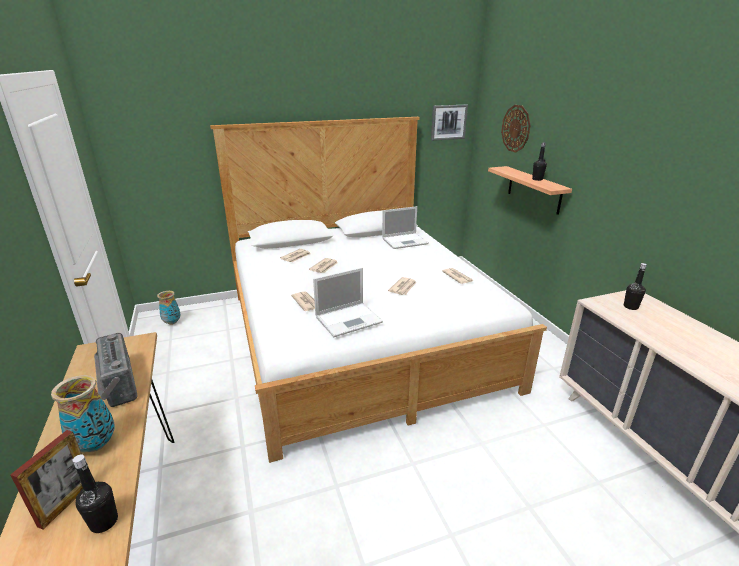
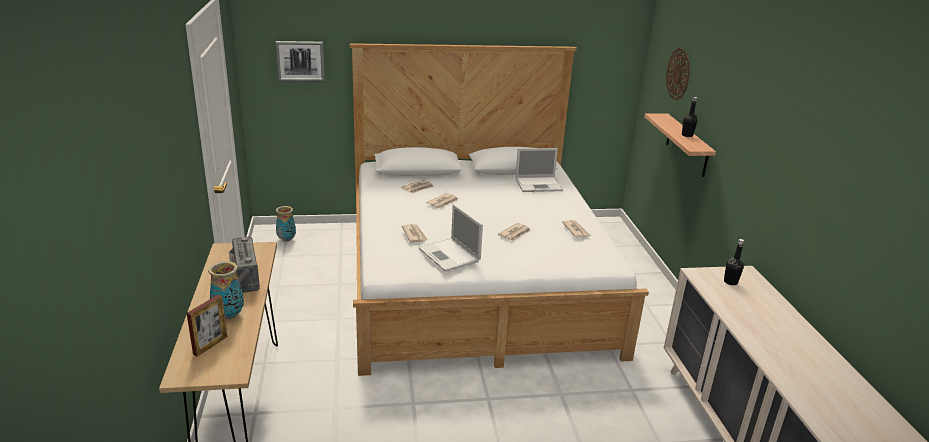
camera: 10 degrees right, 0 degrees up
(104, 522) = (235, 359): black bottle -> none
(349, 319) = (450, 255): laptop -> laptop turned 75 degrees clockwise
(448, 122) = (613, 54): picture -> picture (300, 61)

